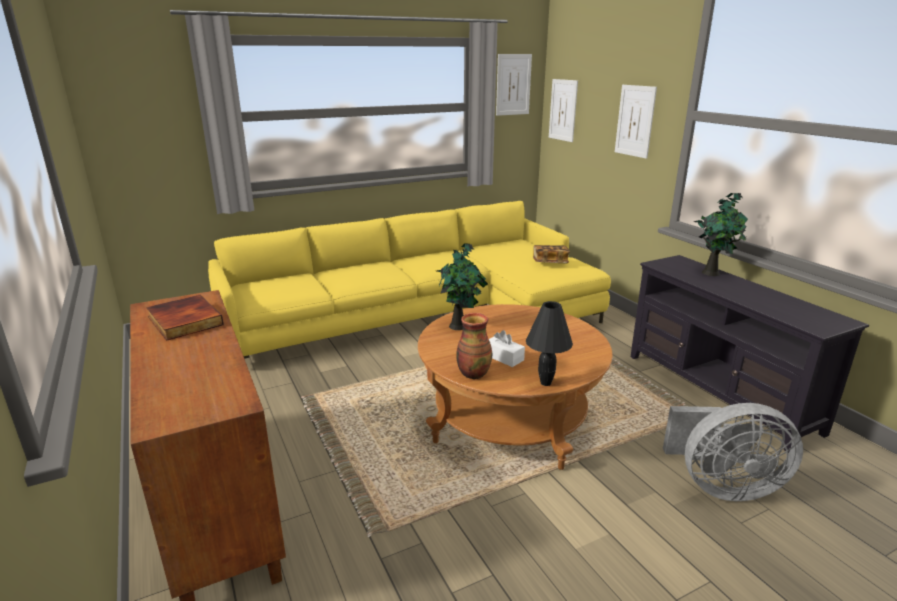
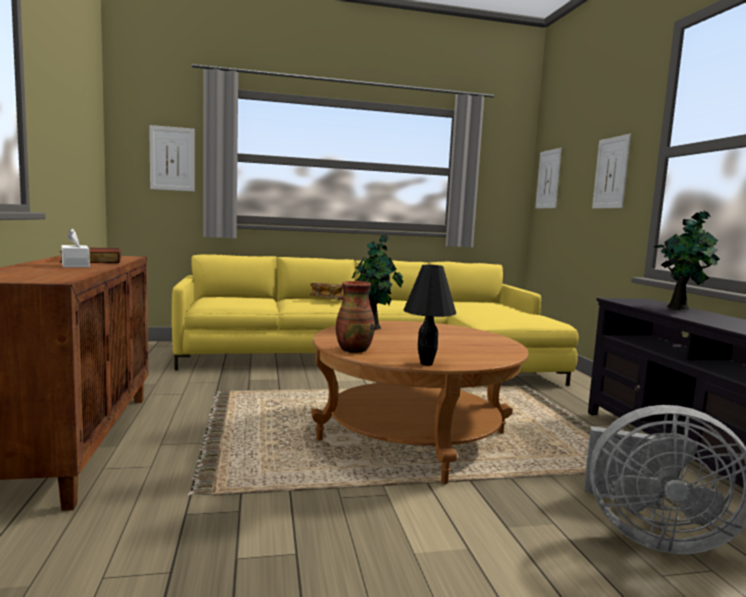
camera: 15 degrees right, 15 degrees down
(504, 357) = (397, 346): white tissue box -> white tissue box (75, 265)
(513, 84) = (500, 156): picture -> picture (172, 158)
(550, 262) = (512, 312): book -> book (329, 300)

